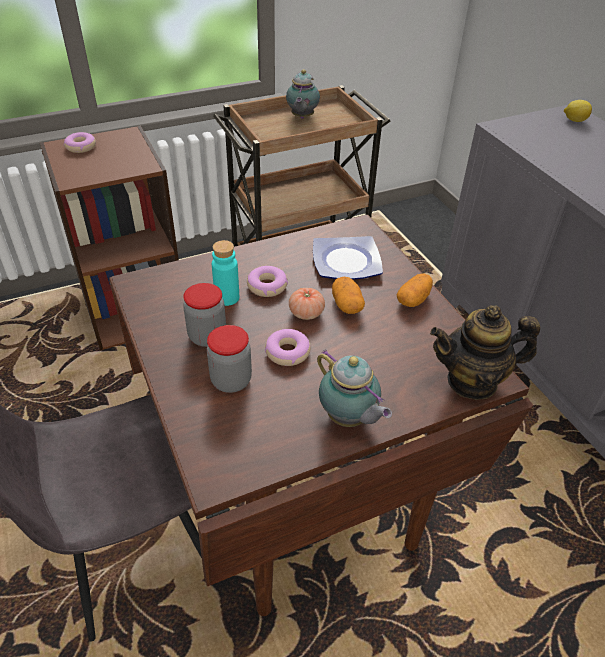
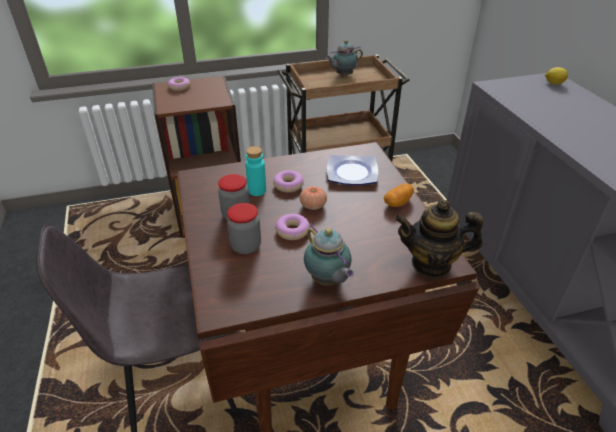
camera: 10 degrees right, 5 degrees down
(301, 117) = (343, 75): teapot -> teapot turned 45 degrees clockwise
(346, 305) = (345, 202): potato -> none

